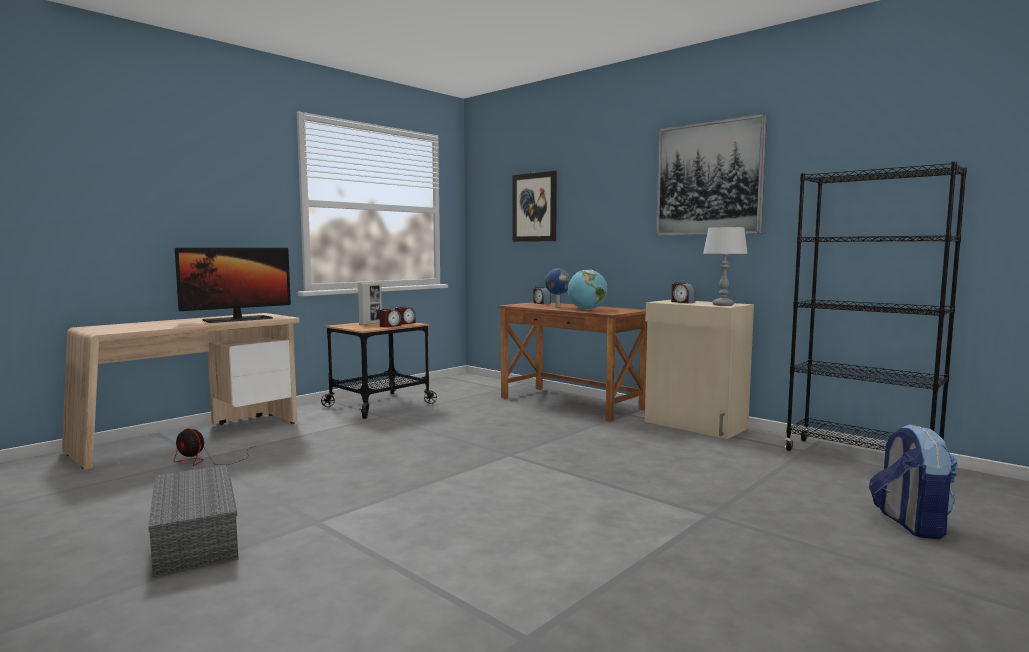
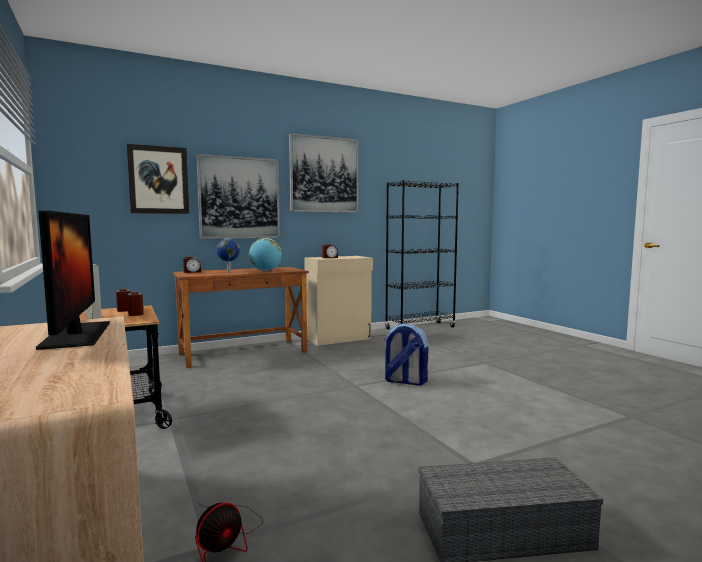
camera: 70 degrees left, 0 degrees up
(602, 221) = (239, 198): none -> picture
(723, 305) = (358, 257): grey table lamp -> none
(910, 524) = (499, 340): backpack -> backpack (404, 381)

